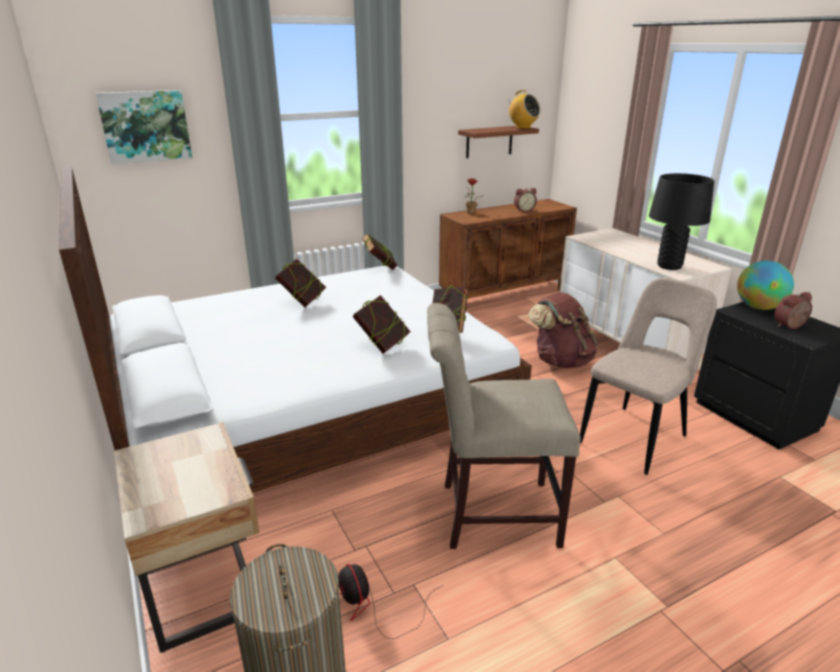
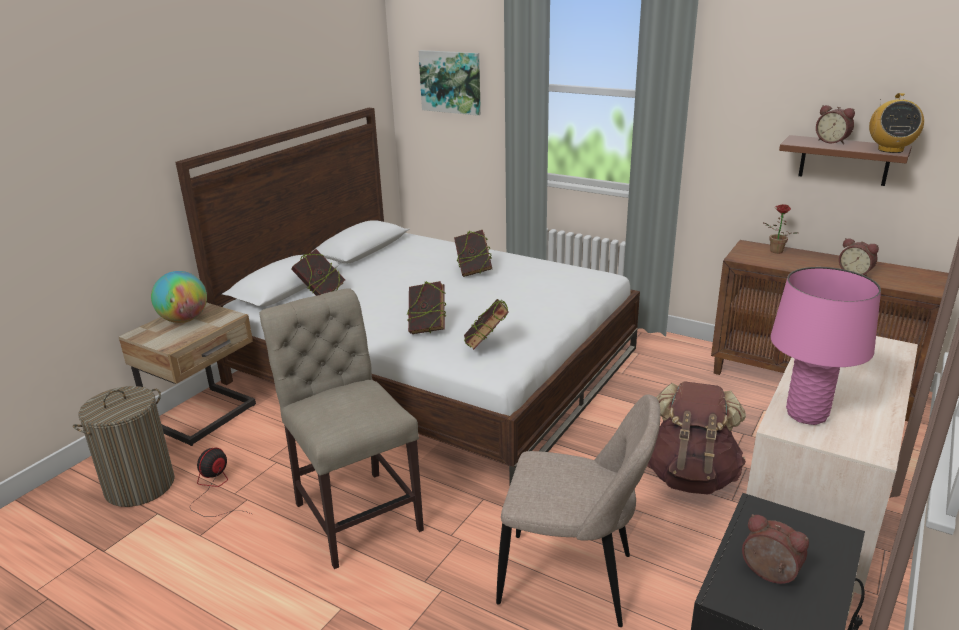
camera: 60 degrees right, 0 degrees up
(380, 268) = (599, 274): book -> book (321, 294)
(488, 128) = (832, 141): none -> alarm clock
(669, 266) = (806, 414): black table lamp -> pink table lamp
(759, 307) = (812, 535): globe -> globe (184, 320)

